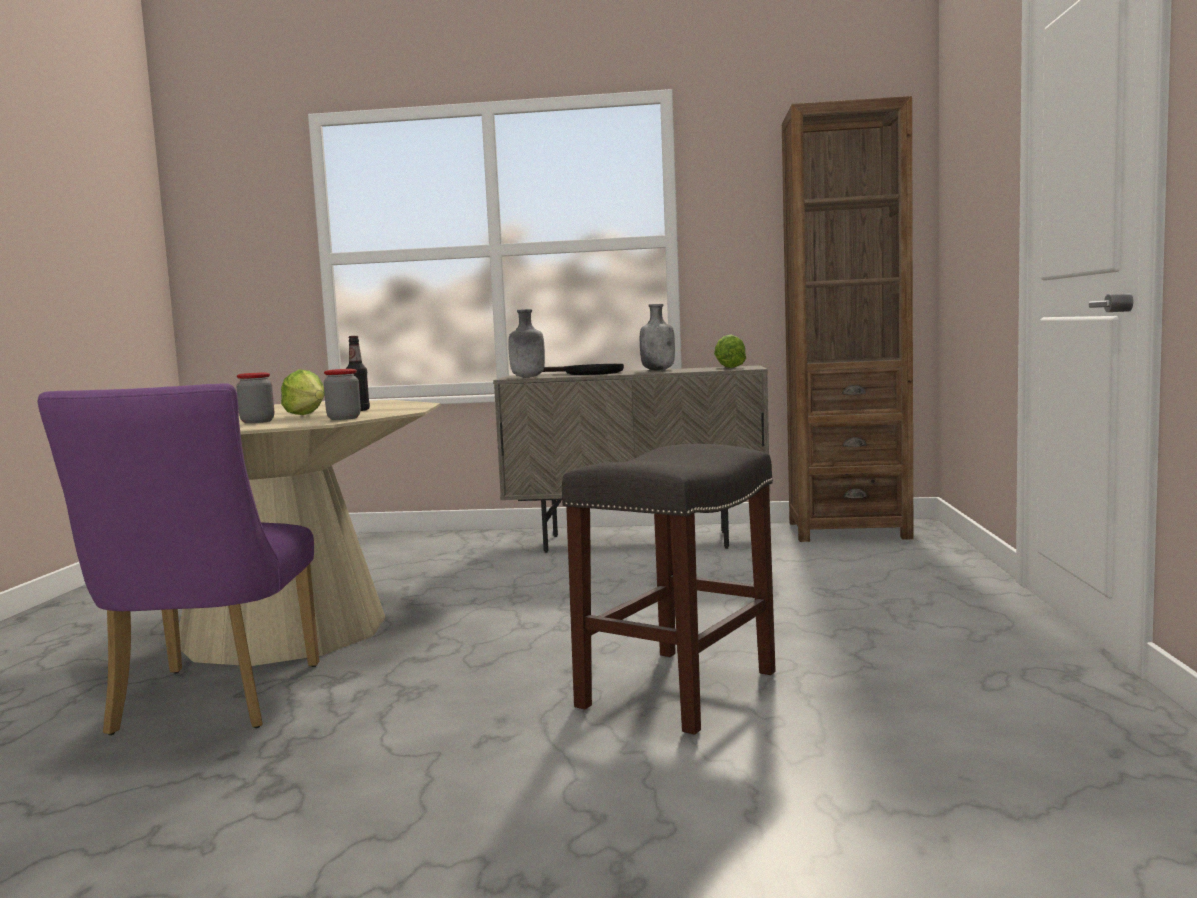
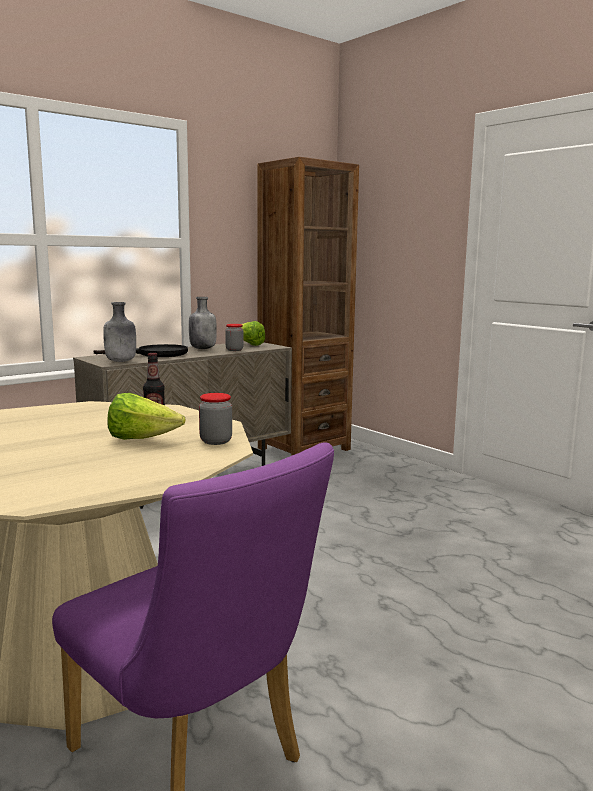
camera: 45 degrees left, 5 degrees up
(257, 422) = (137, 457): jar -> jar (234, 350)
(678, 690) = (469, 597): grey stool -> none

